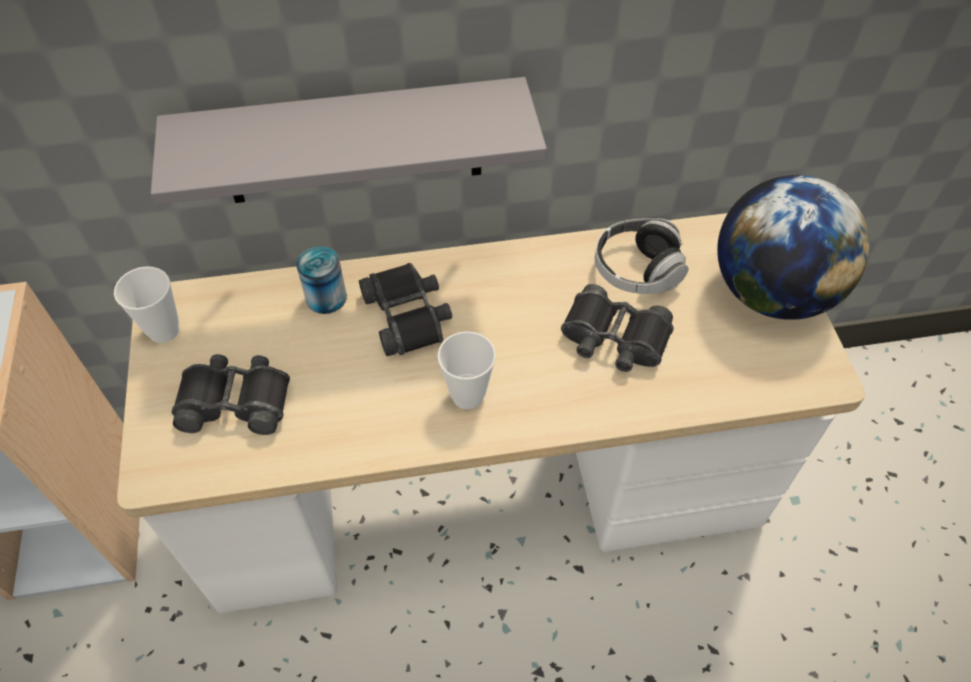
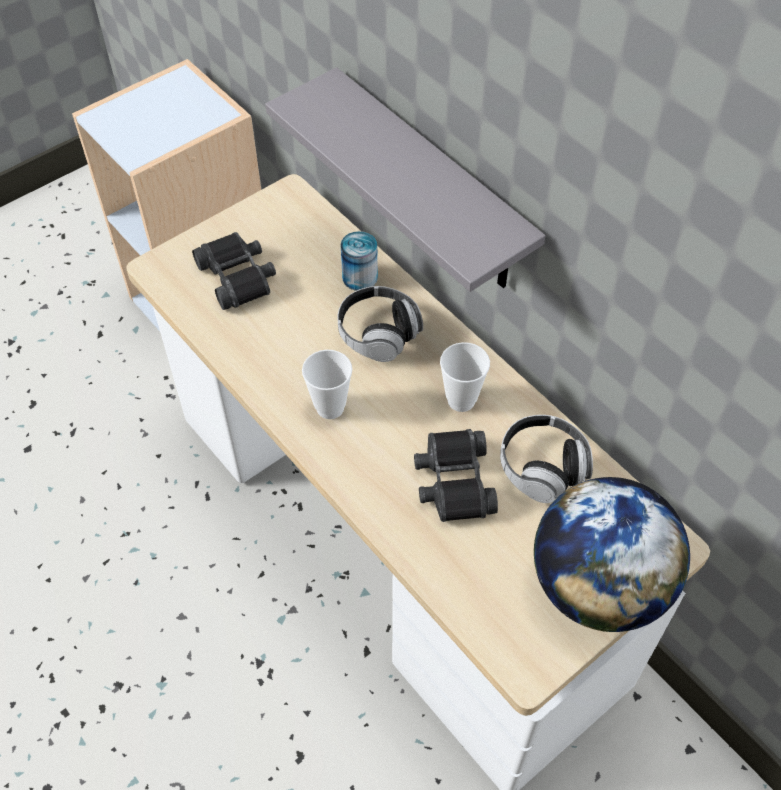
camera: 60 degrees right, 0 degrees up
(164, 330) = (268, 207): cup -> cup (461, 400)
(408, 315) = (378, 334): black binoculars -> headphones

